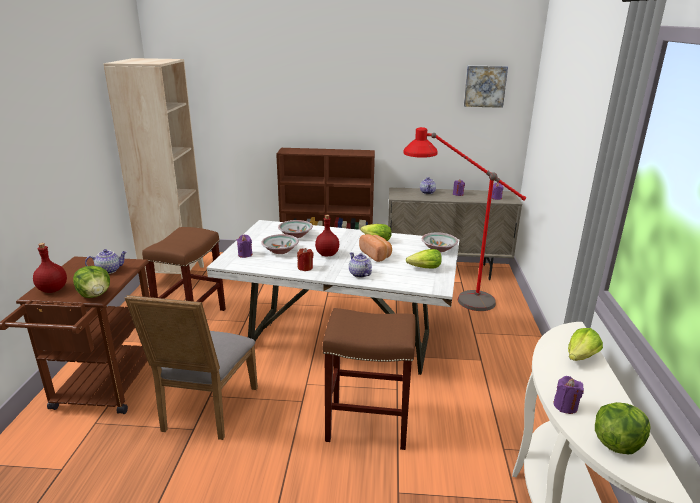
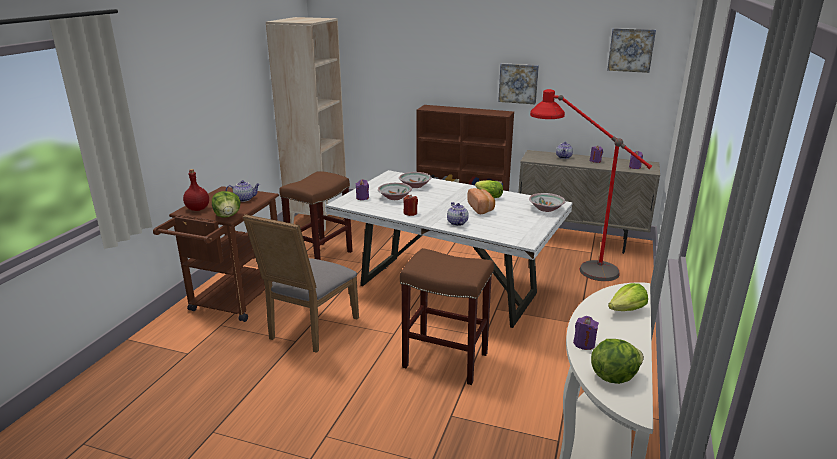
camera: 15 degrees right, 0 degrees up
(327, 254) = (435, 204): red bottle -> none
(377, 122) = (518, 83): none -> picture
(425, 268) = (522, 224): lettuce -> none

